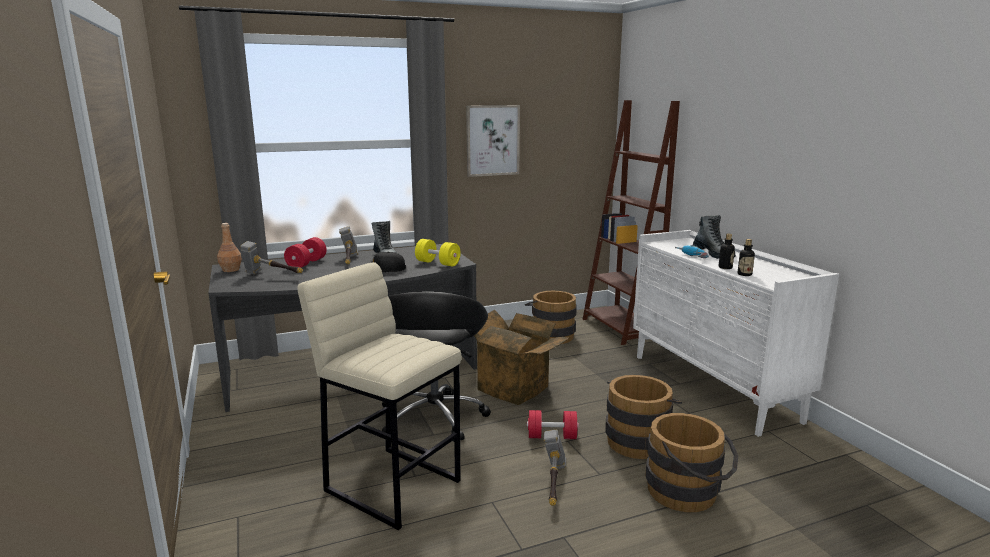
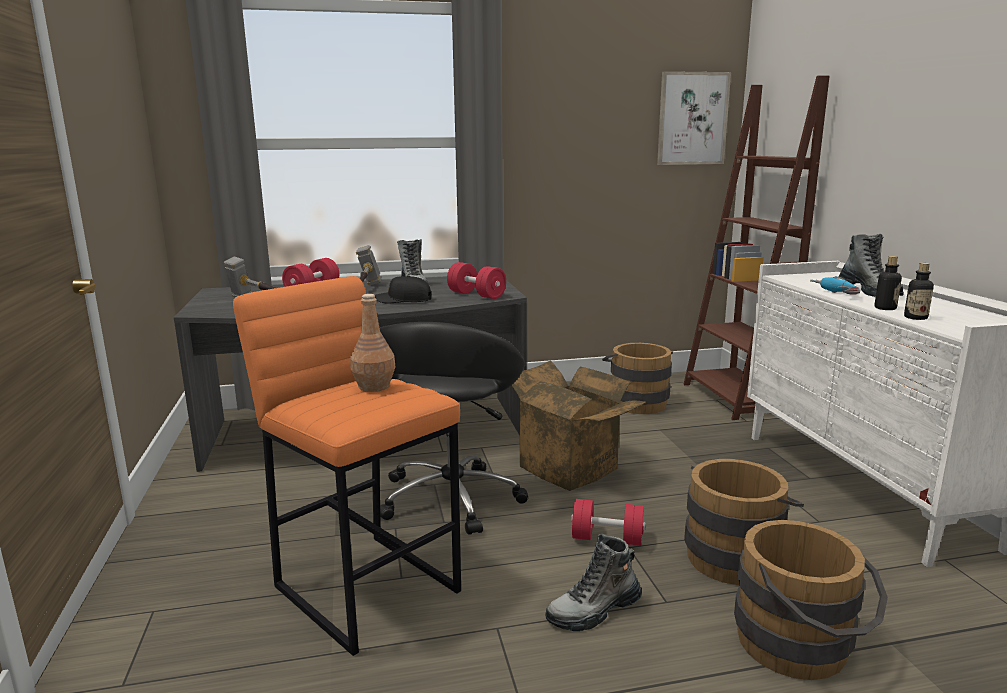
camera: 10 degrees right, 0 degrees up
(231, 270) = (219, 294): brown bottle -> brown bottle (374, 386)
(390, 484) = (364, 586): beige stool -> orange stool
(438, 263) = (476, 295): yellow dumbbell -> red dumbbell
(492, 140) = (567, 140): picture -> picture (692, 119)
(554, 484) = (594, 611): hammer -> boot

